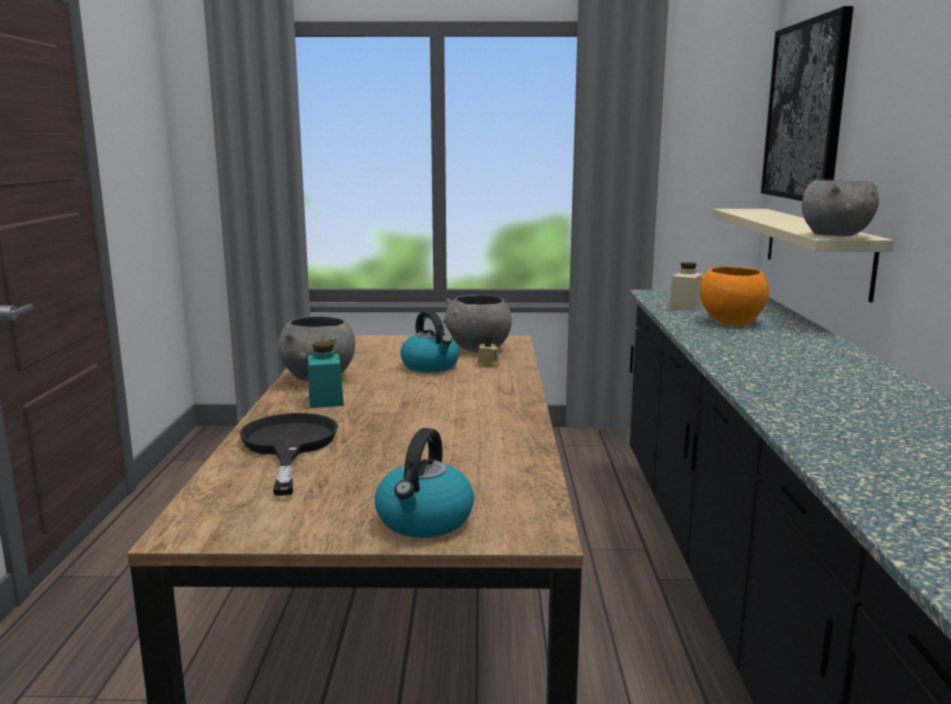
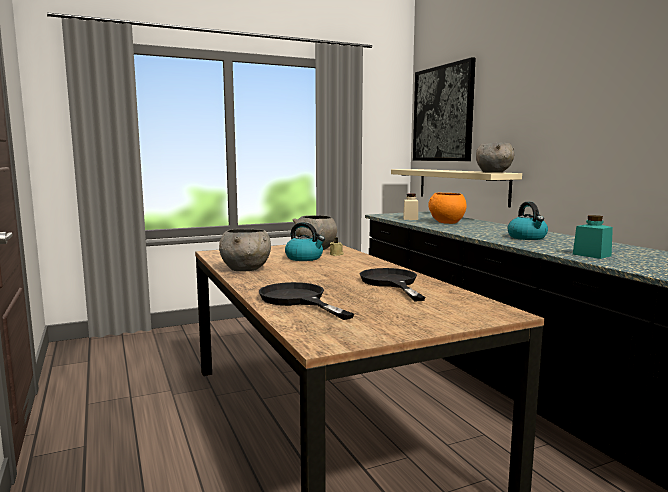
camera: 25 degrees left, 5 degrees down
(326, 400) = (274, 278): turquoise jar -> turquoise jar (591, 255)
(424, 521) = (445, 318): kettle -> kettle (527, 237)
(468, 435) = (391, 283): none -> black frying pan

